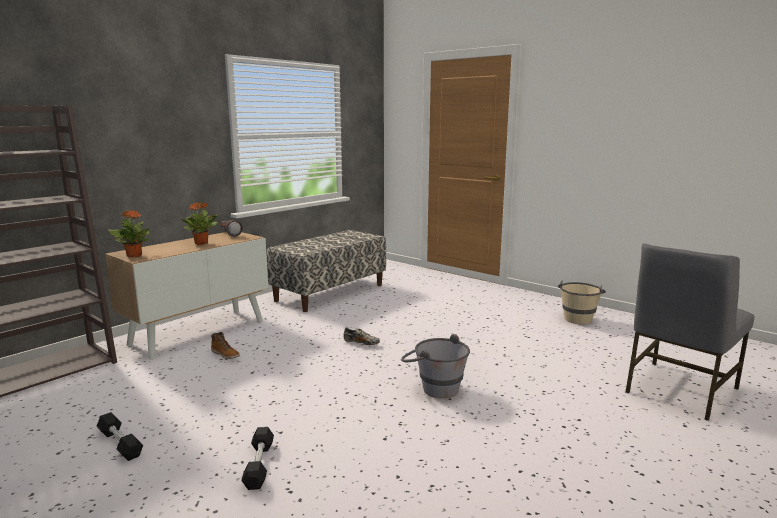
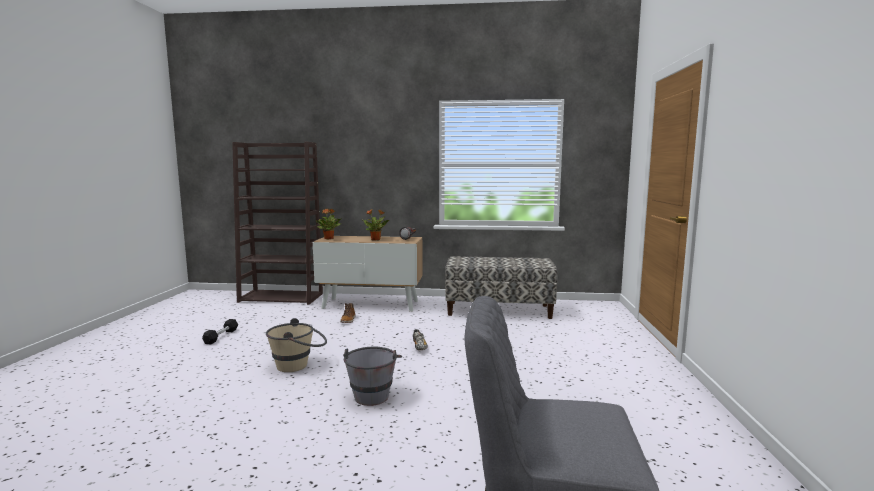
camera: 55 degrees right, 5 degrees down
(259, 465) = (216, 373): black dumbbell -> none
(578, 317) = (670, 425): beige bucket -> beige bucket (299, 365)

